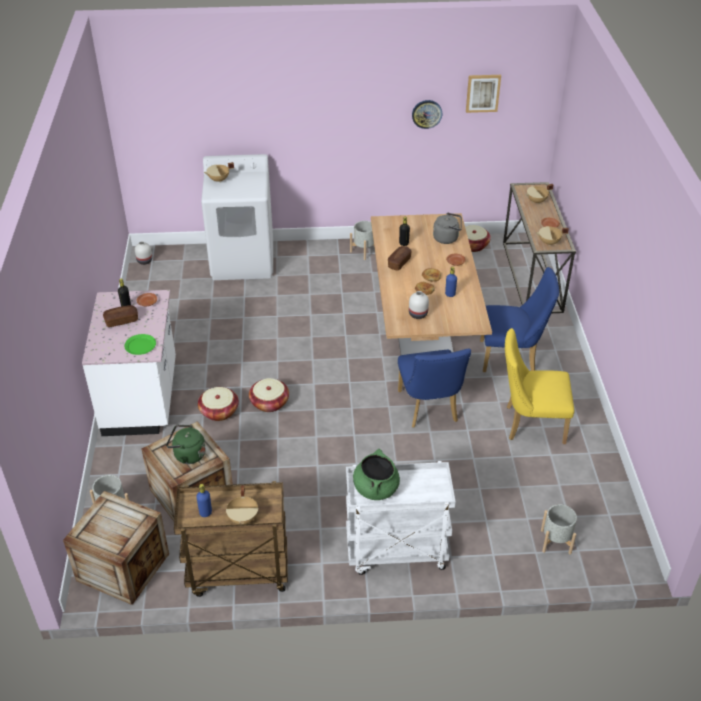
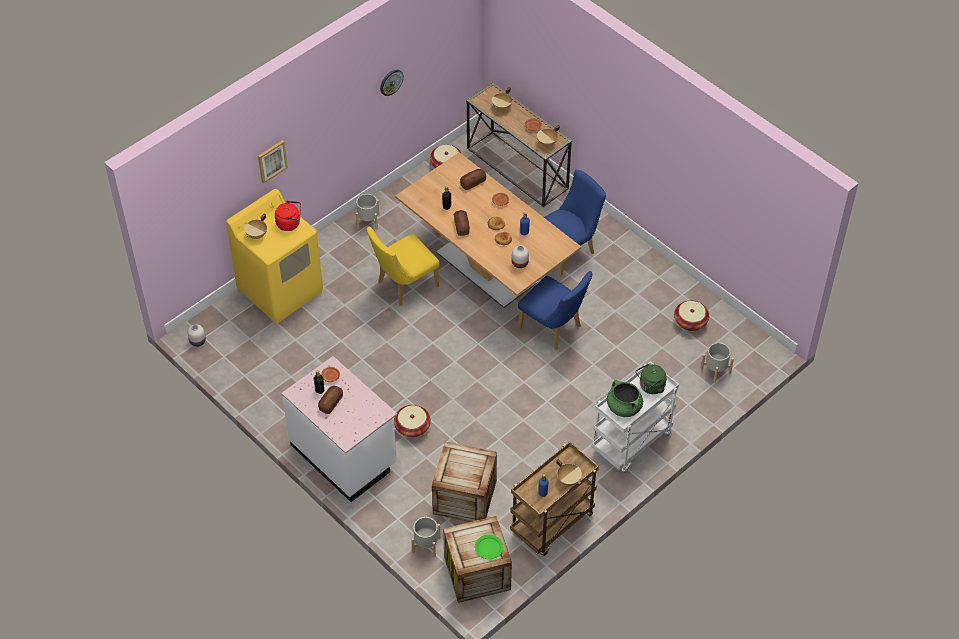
camera: 40 degrees left, 10 degrees up
(140, 346) = (370, 412): green plate -> green plate (489, 548)
(187, 455) = (467, 468): green kettle -> green kettle (650, 387)
(243, 261) = (281, 290): white washing machine -> yellow washing machine
(253, 185) = (290, 223): none -> red kettle
(269, 403) = (440, 396): basket -> basket (690, 322)
(447, 238) = (473, 182): grey kettle -> bread
(483, 93) = (429, 42): picture -> picture (272, 161)
(529, 424) = (627, 297): yellow chair -> yellow chair (404, 286)

